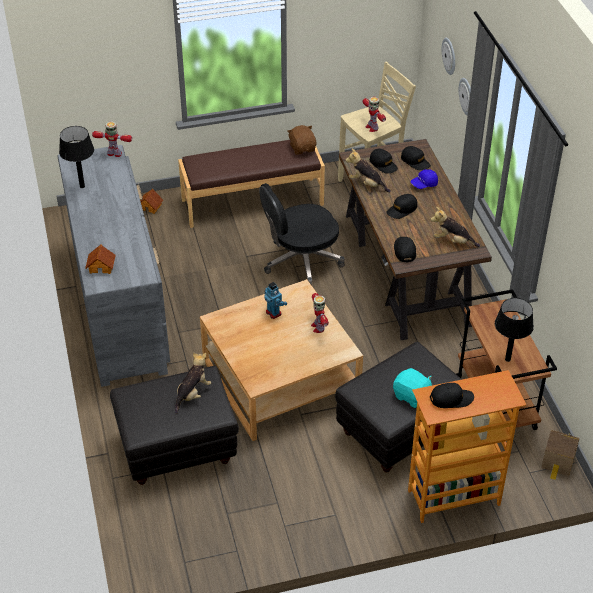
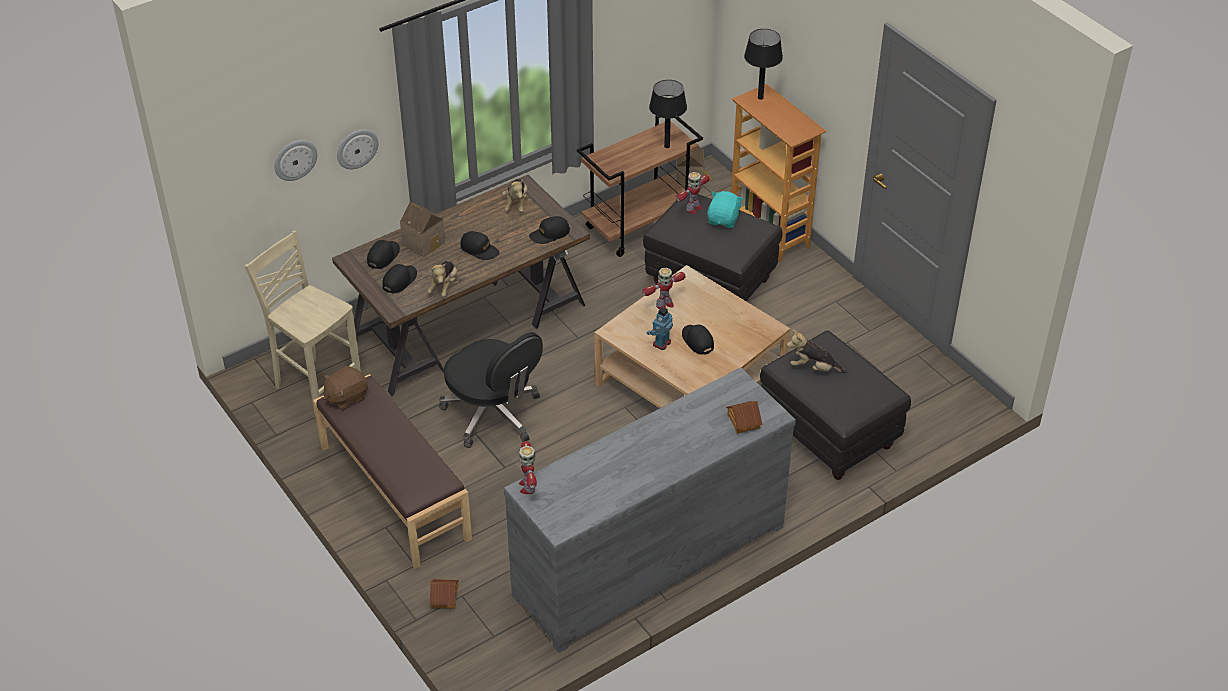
camera: 110 degrees left, 0 degrees up
(82, 186) = (610, 494): black table lamp -> black table lamp (760, 98)
(372, 127) = (322, 309): toy robot -> toy robot (693, 208)
(424, 184) = (425, 242): blue cap -> toy house
(451, 399) = (788, 123): black cap -> black cap (697, 341)

